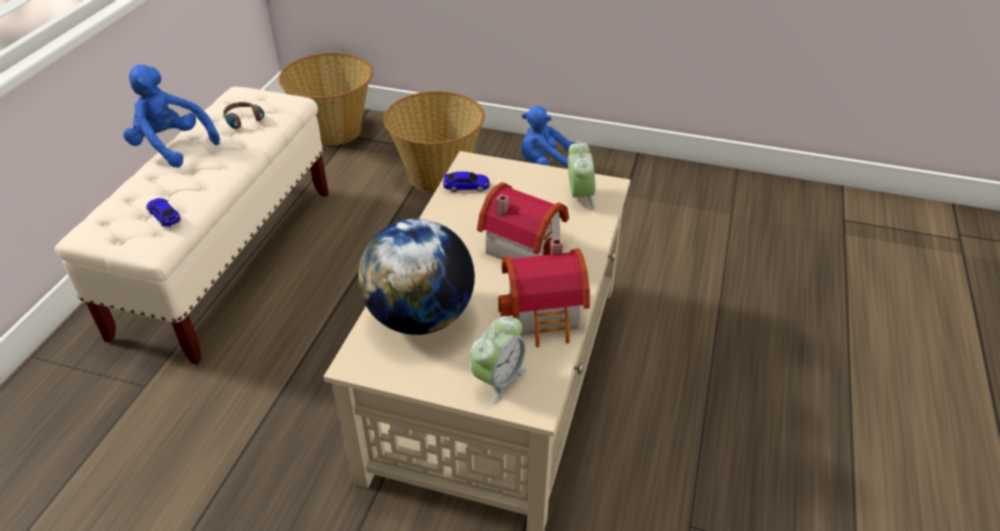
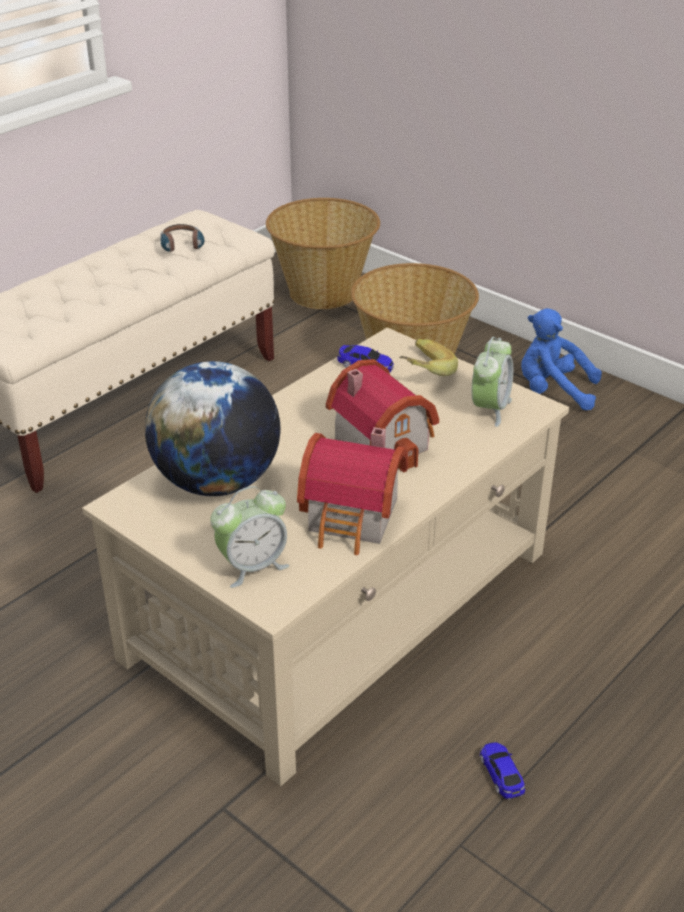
camera: 25 degrees right, 5 degrees down
(164, 216) = (43, 319): toy car -> toy car (501, 774)
(172, 147) = (94, 255): blue plush toy -> none
(510, 181) = (420, 373): none -> banana

